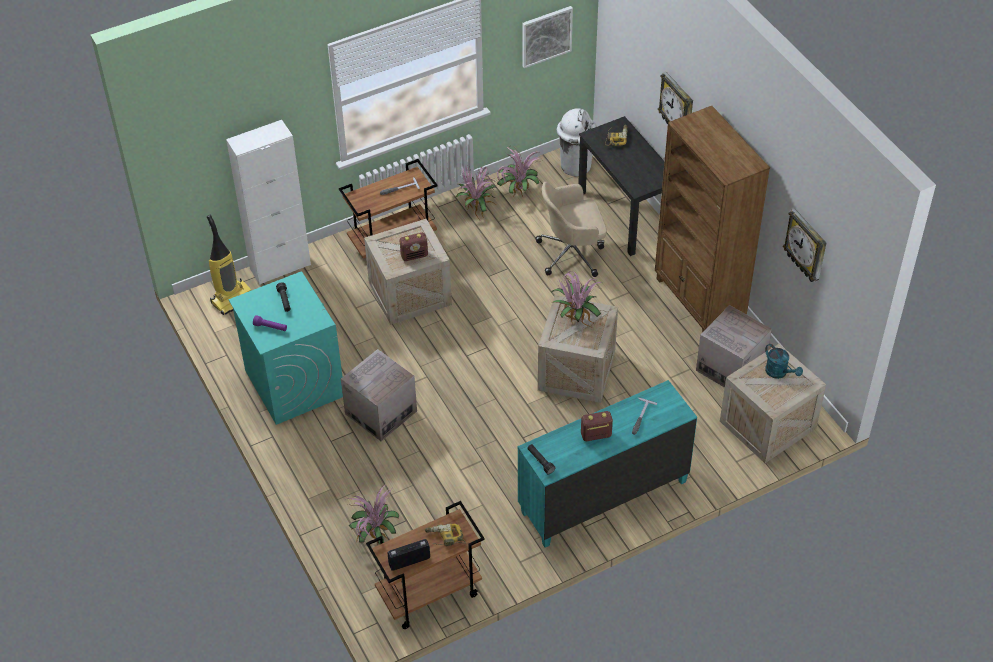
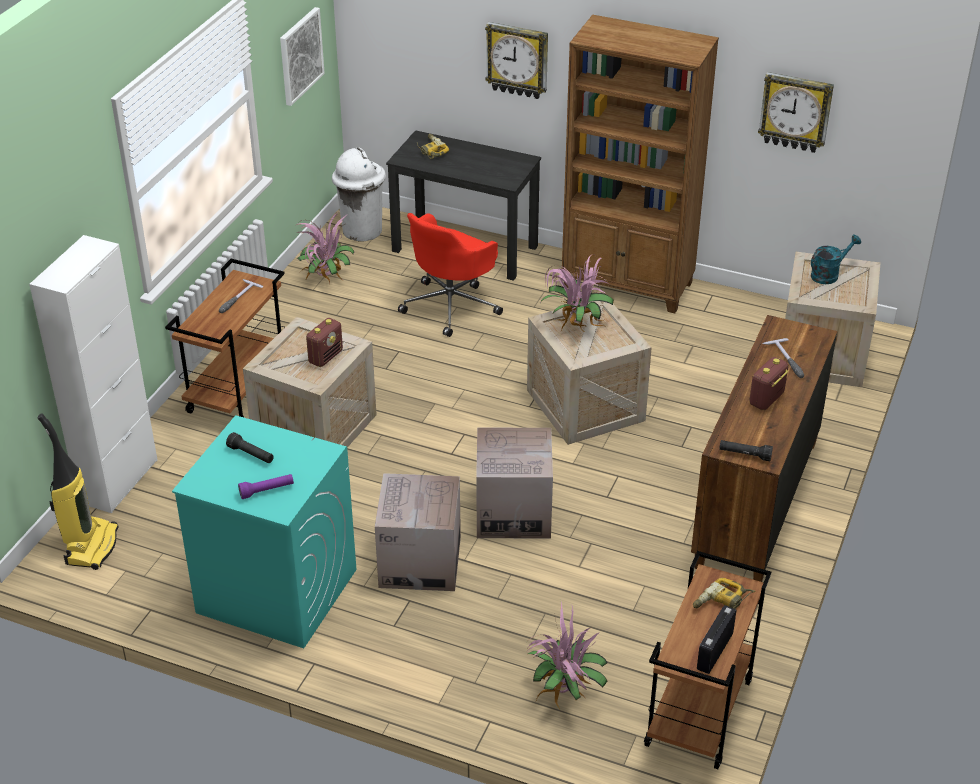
camera: 40 degrees left, 10 degrees down
(477, 207) = (297, 313): potted plant -> none
(572, 253) = (451, 305): beige office chair -> red office chair
(602, 496) = (755, 504): turquoise dresser -> brown dresser
(730, 367) = (728, 325): cardboard box -> cardboard box (513, 512)
(779, 373) = (828, 274): turquoise watering can -> turquoise watering can turned 45 degrees counterclockwise

